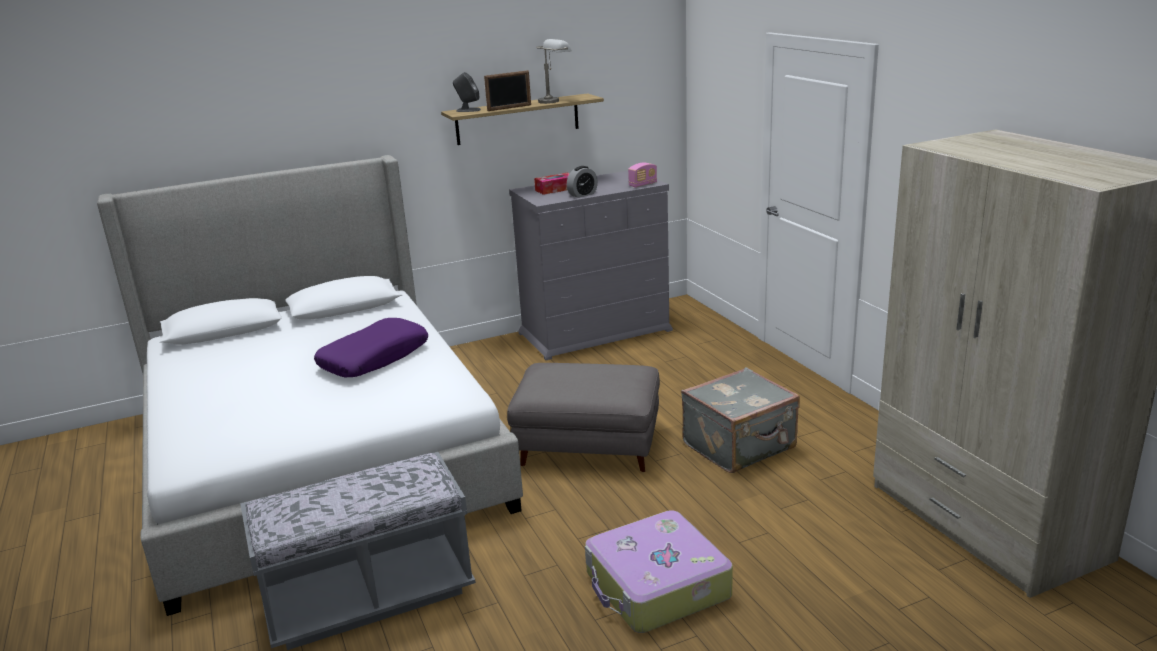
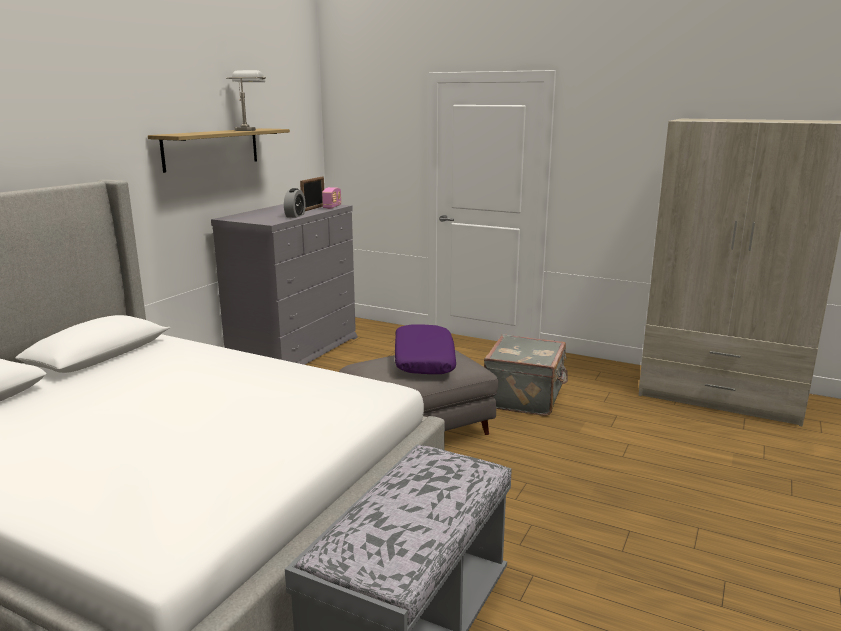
camera: 40 degrees left, 5 degrees down
(374, 358) = (225, 385): purple pillow -> purple pillow (423, 360)
(468, 110) = (179, 134): grey speaker -> none
(509, 108) = (220, 132): picture frame -> picture frame (313, 208)
(555, 189) = (260, 215): tissue box -> none
(656, 587) = (622, 507): suitcase -> none

